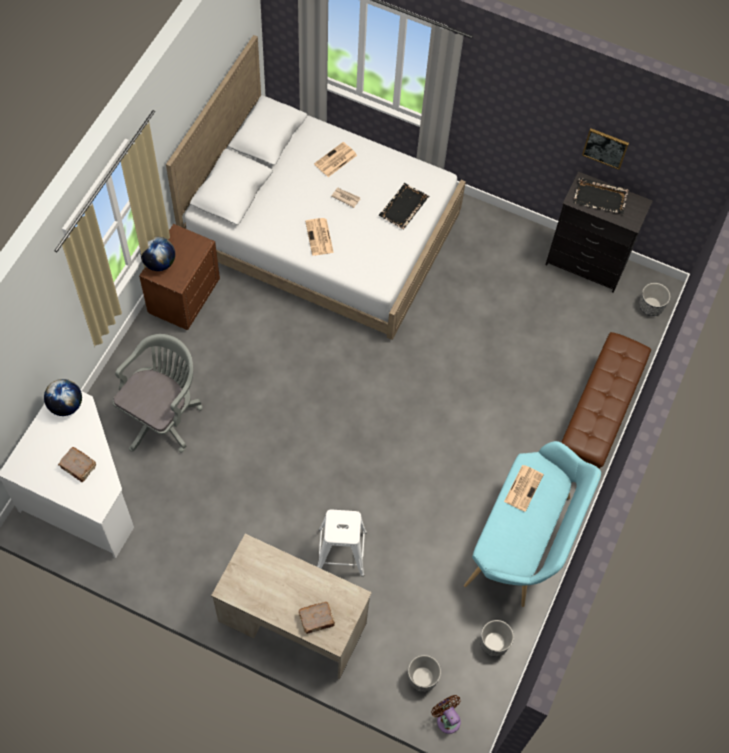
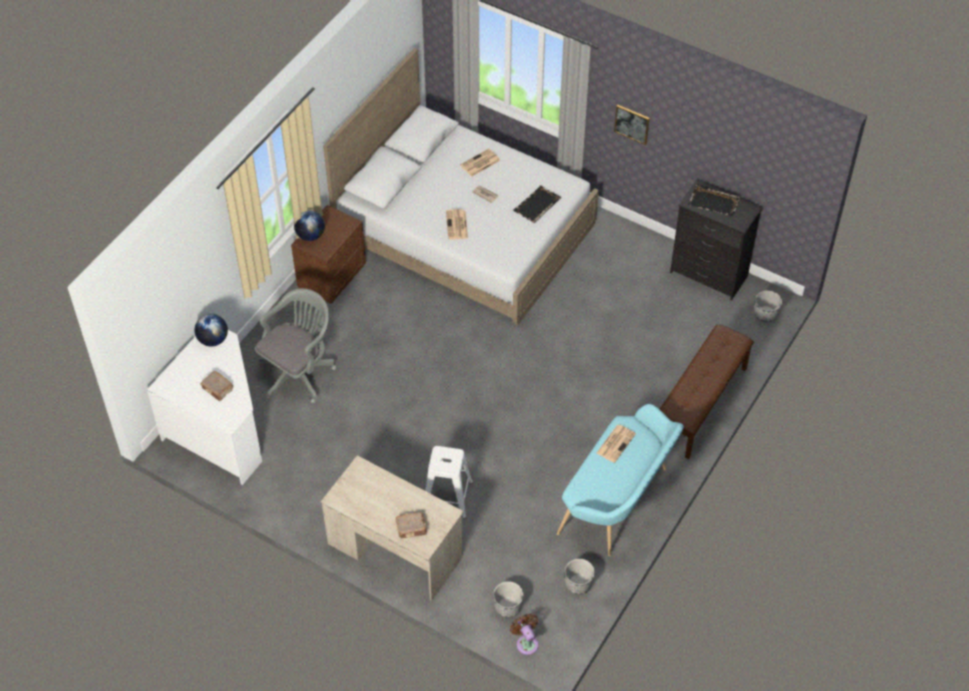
camera: 10 degrees right, 10 degrees down
(605, 148) = (718, 155): picture -> picture (632, 124)

